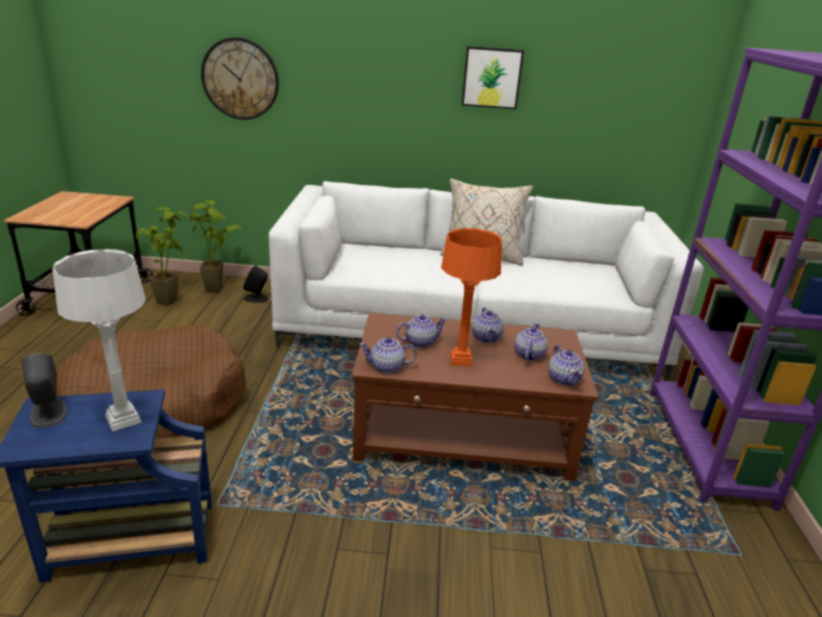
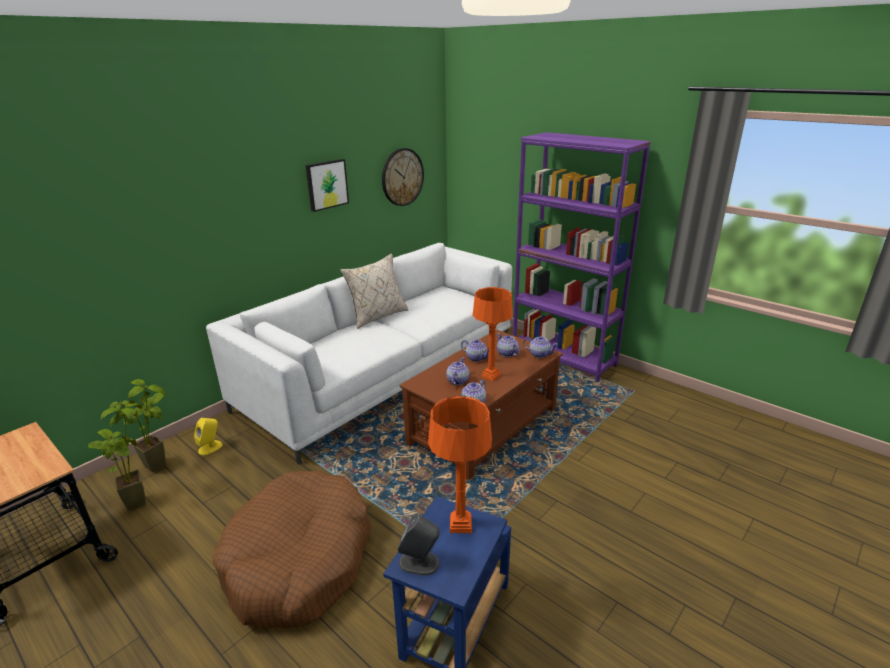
camera: 50 degrees left, 0 degrees up
(123, 419) = (460, 524): white table lamp -> orange table lamp
(240, 79) = (114, 249): wall clock -> wall clock (402, 177)
(256, 298) = (210, 447): black speaker -> yellow speaker

